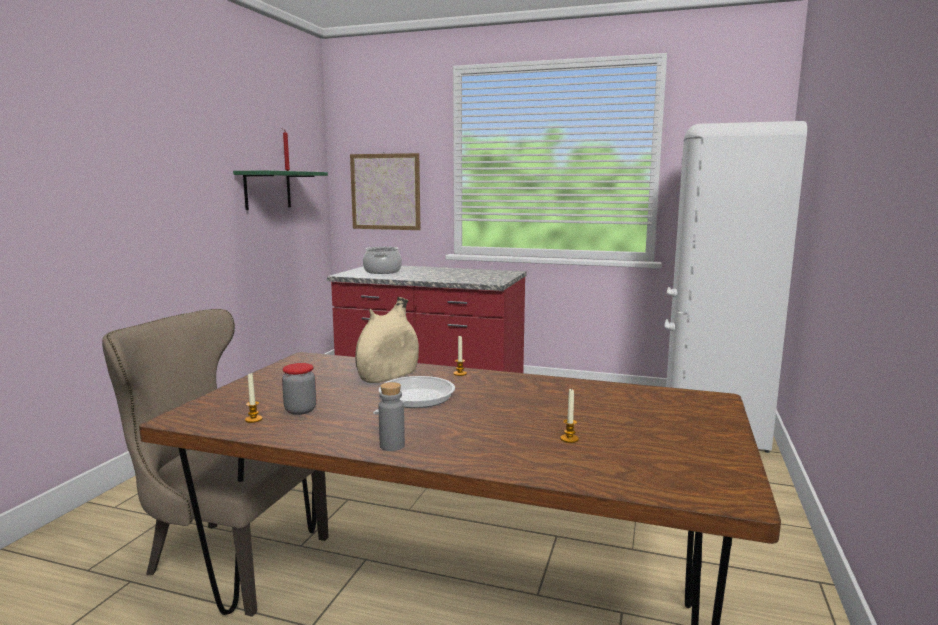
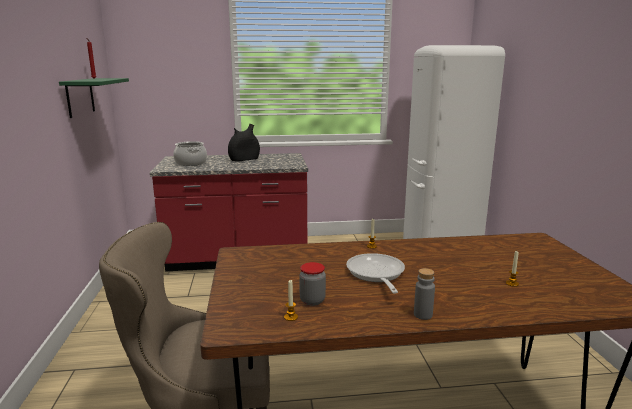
camera: 25 degrees left, 5 degrees up
(385, 191) = (170, 92): picture -> none
(388, 376) = (326, 257): beige vase -> none
(445, 272) = (244, 159): none -> black vase

